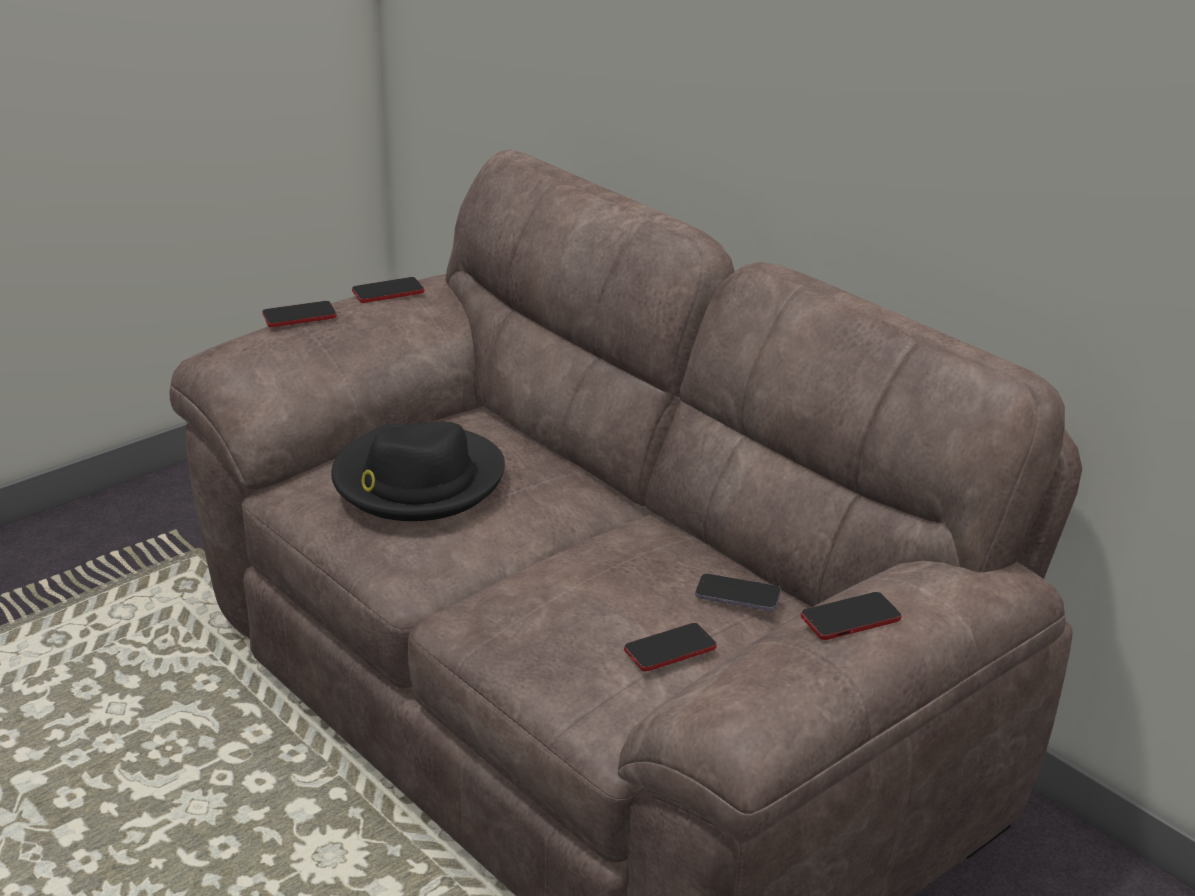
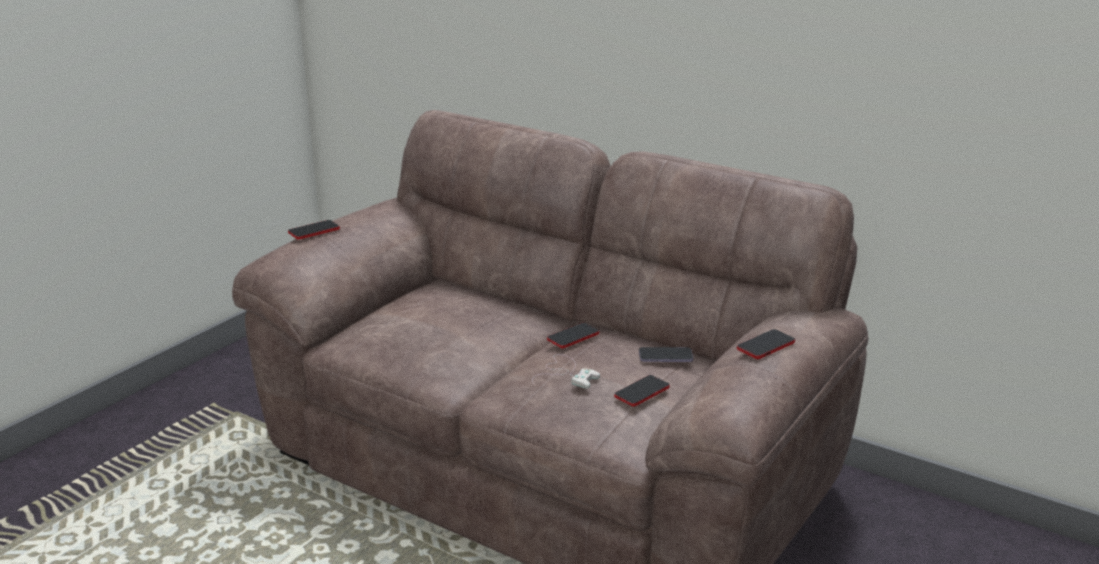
camera: 15 degrees left, 5 degrees down
(388, 292) = (365, 211): phone -> phone (573, 336)
(417, 480) = (425, 324): black hat -> none
(574, 598) = (566, 373): none -> white game controller

